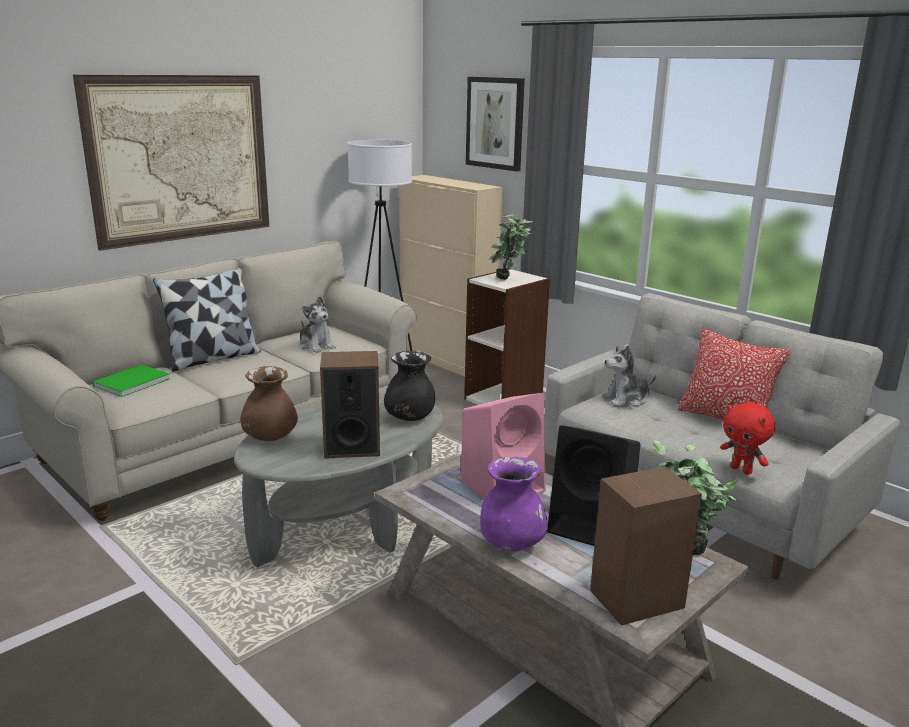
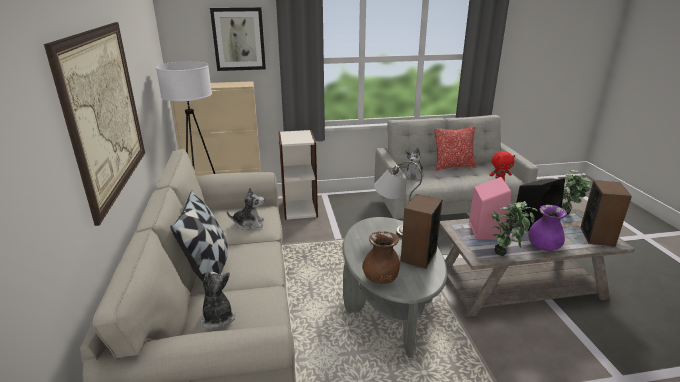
camera: 55 degrees left, 5 degrees up
(129, 383) = (217, 318): green book -> plush toy
(409, 417) = (394, 228): black vase -> grey table lamp
(509, 280) = (299, 137): potted plant -> potted plant (506, 253)

